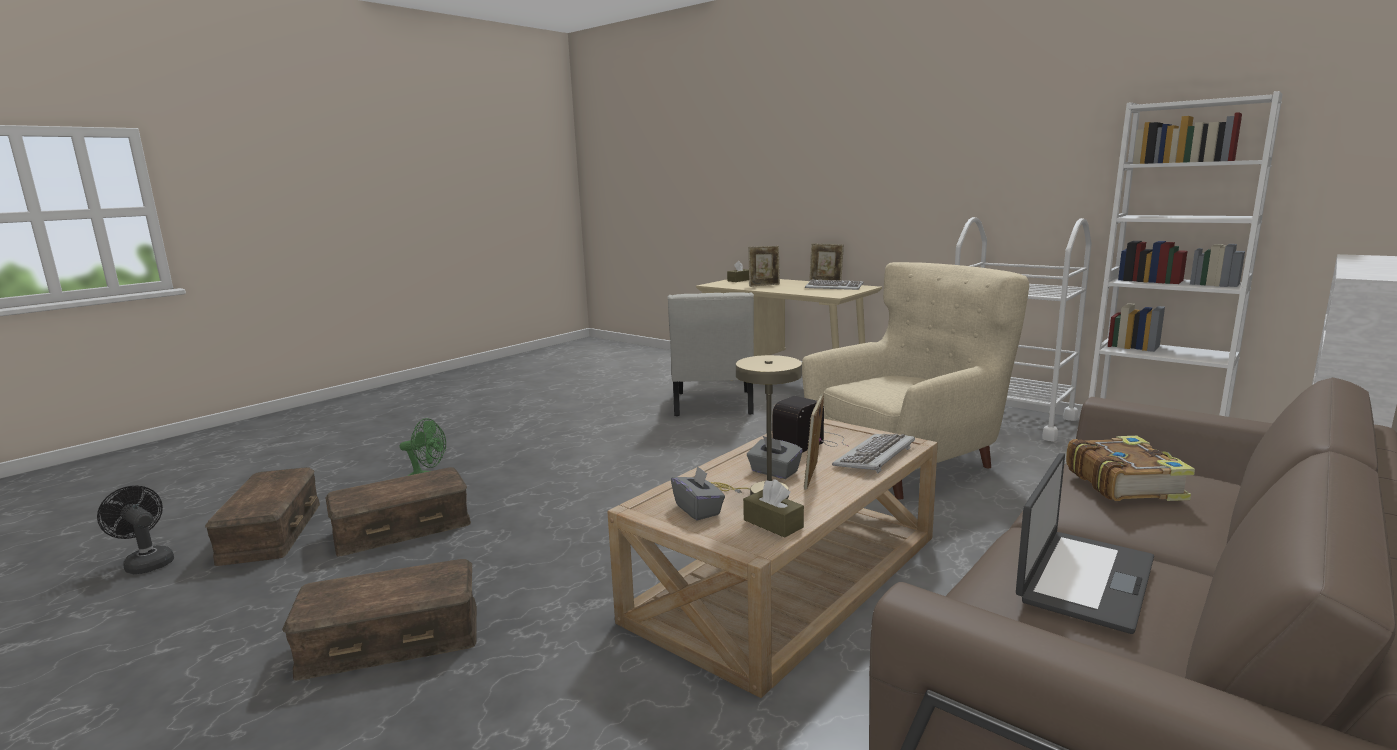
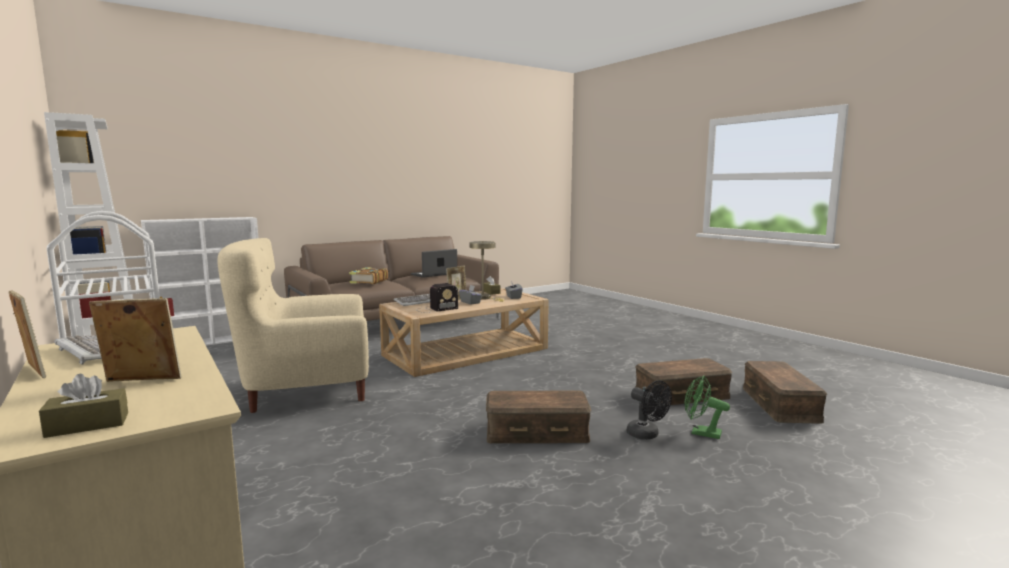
camera: 165 degrees left, 5 degrees down
(146, 562) = (835, 395): black fan -> black fan (647, 435)
(391, 638) = (640, 354): brown storage box -> brown storage box (537, 432)
(713, 405) = (350, 502): white chair -> none

